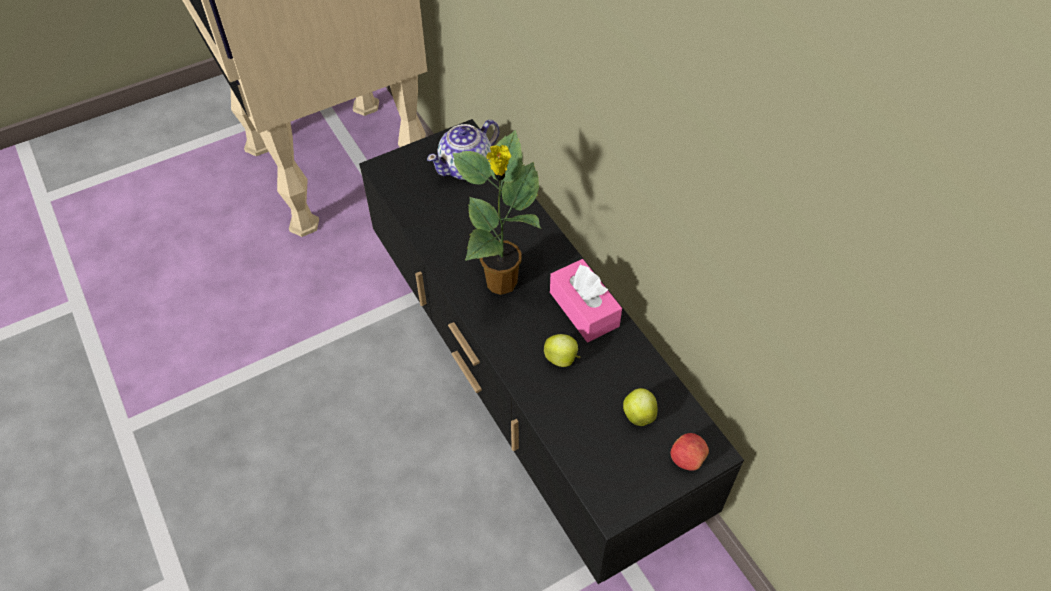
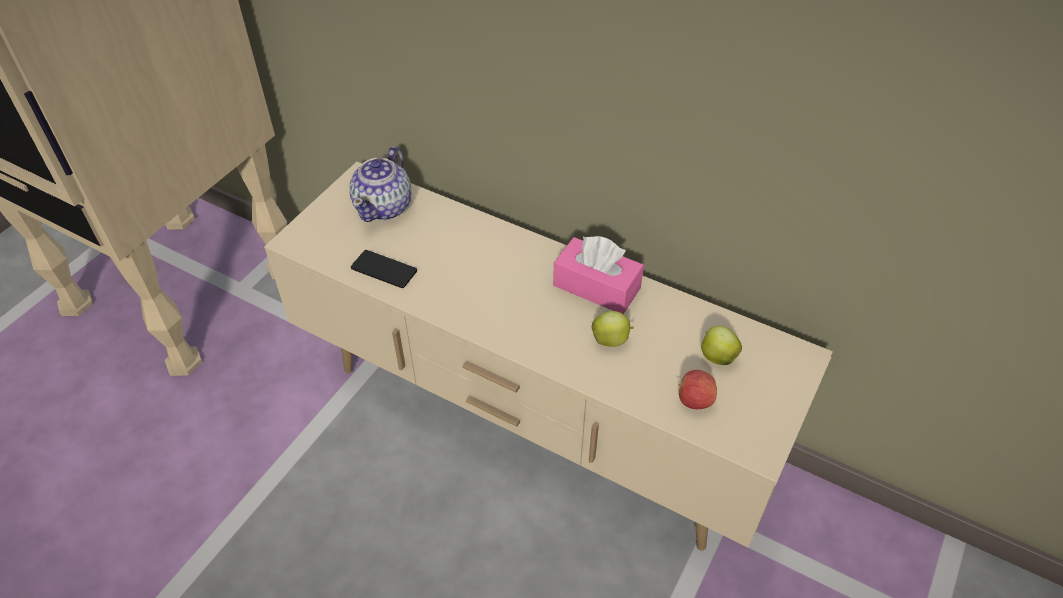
camera: 30 degrees left, 5 degrees down
(430, 220) = (384, 269): none -> phone
(502, 284) = (501, 298): potted plant -> none
(527, 396) = (533, 422): black tv stand -> beige tv stand
(686, 459) = (787, 374): apple -> apple (694, 400)

